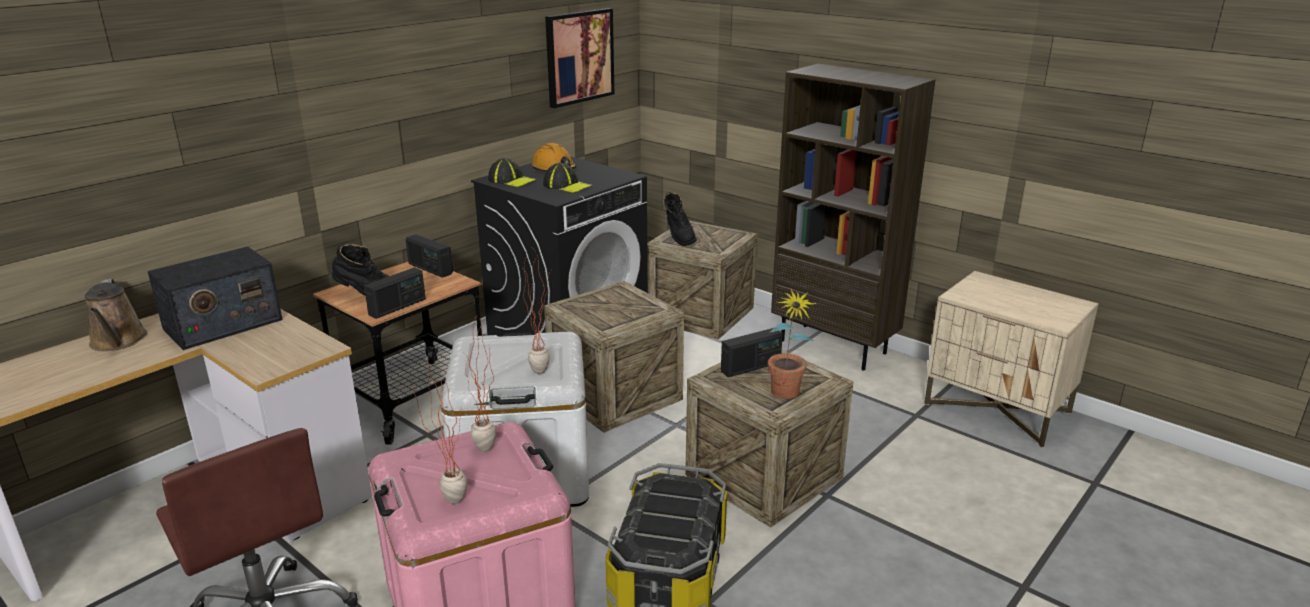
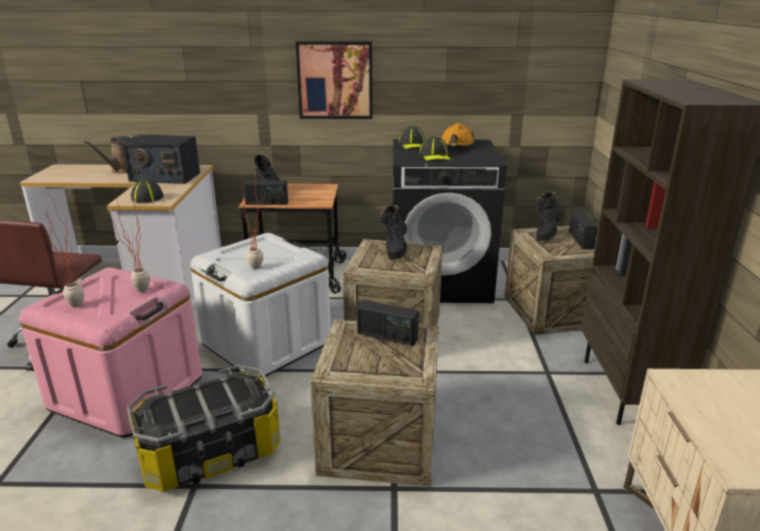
camera: 50 degrees right, 0 degrees up
(278, 352) = (146, 196): none -> cap
(430, 269) = (326, 191): radio -> radio (580, 240)
(579, 57) = (524, 58): picture -> picture (335, 80)
(598, 302) = (395, 250): none -> black boot
(785, 396) = (361, 368): potted plant -> none

